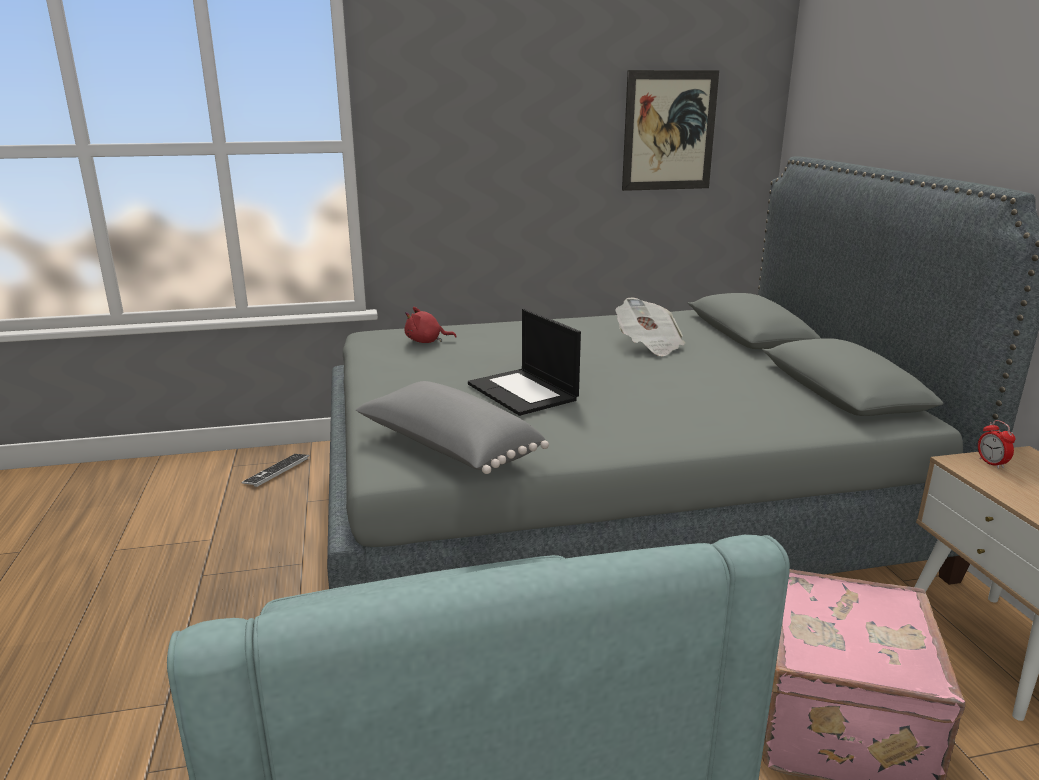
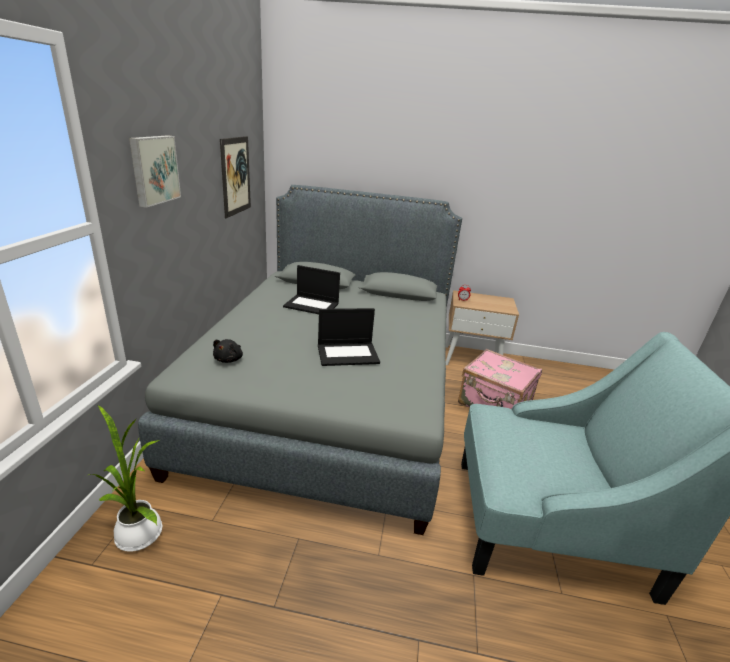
camera: 70 degrees left, 5 degrees up
(276, 471) = (138, 531): keyboard -> potted plant
(426, 341) = (229, 359): red plush toy -> black plush toy
(447, 449) = (407, 394): grey pillow -> none
(459, 98) = (153, 169): none -> picture
(649, 345) = (312, 305): newspaper -> laptop

